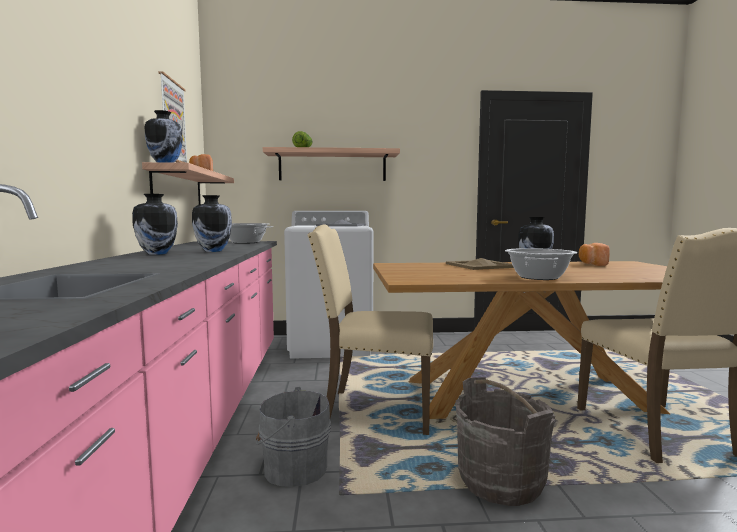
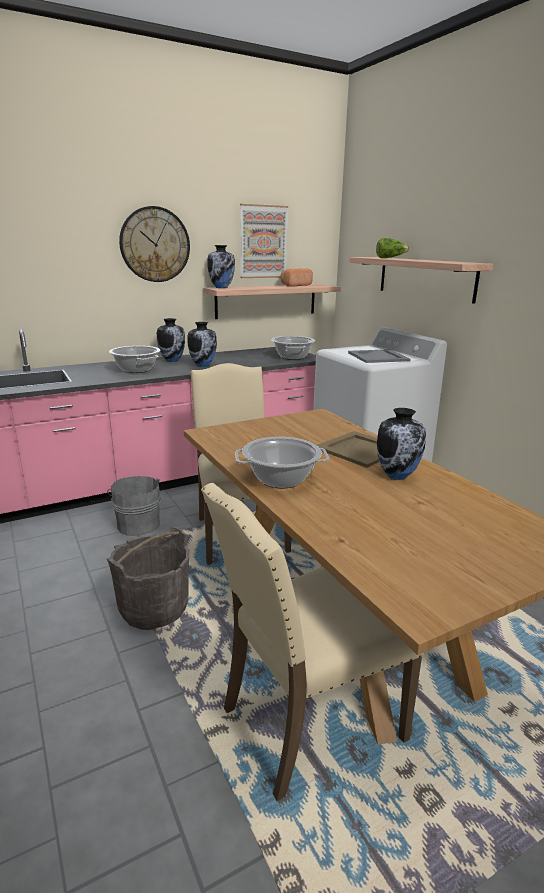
camera: 65 degrees right, 15 degrees up
(104, 89) = (155, 244): none -> wall clock
(169, 260) = (136, 370): none -> cooking pot
(592, 264) = (483, 512): bread -> none

